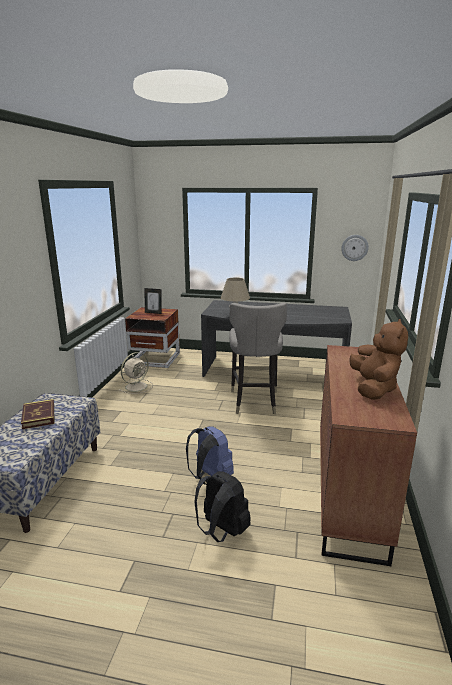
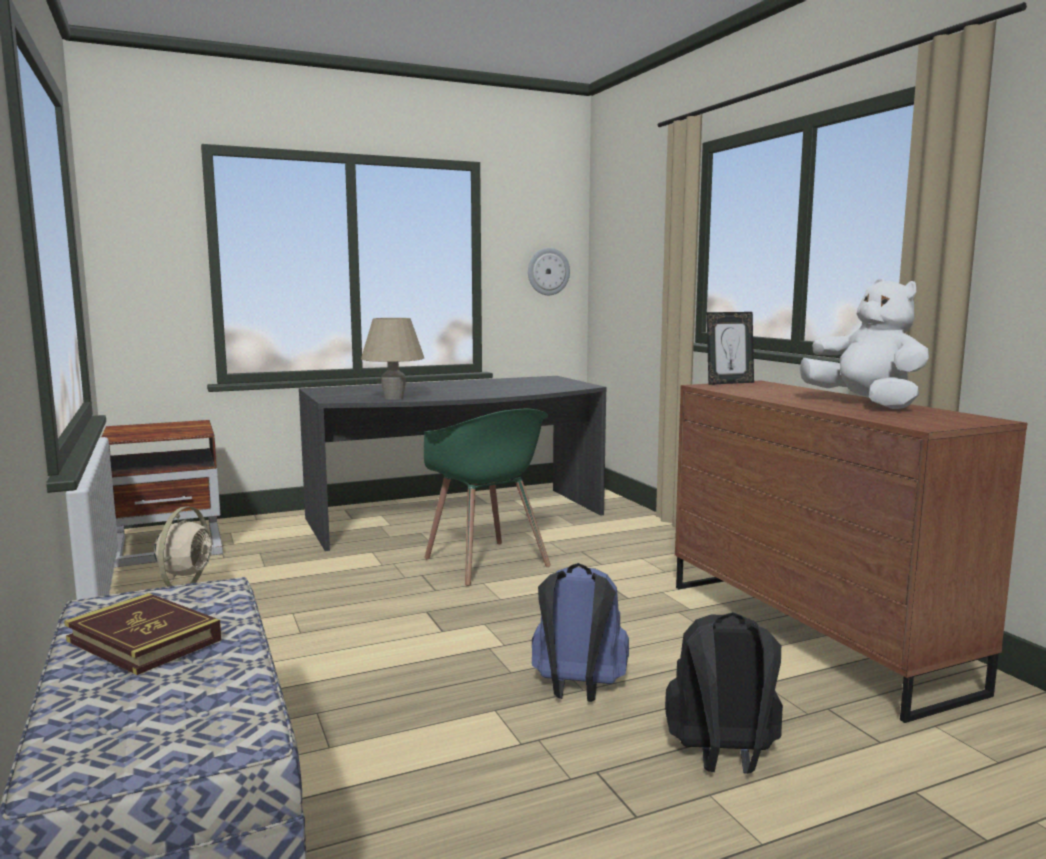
camera: 35 degrees left, 10 degrees down
(153, 312) = (160, 429): picture frame -> picture frame (729, 383)
(254, 402) = (486, 564): grey stool -> green chair
(373, 388) = (865, 404): brown plush toy -> white plush toy

